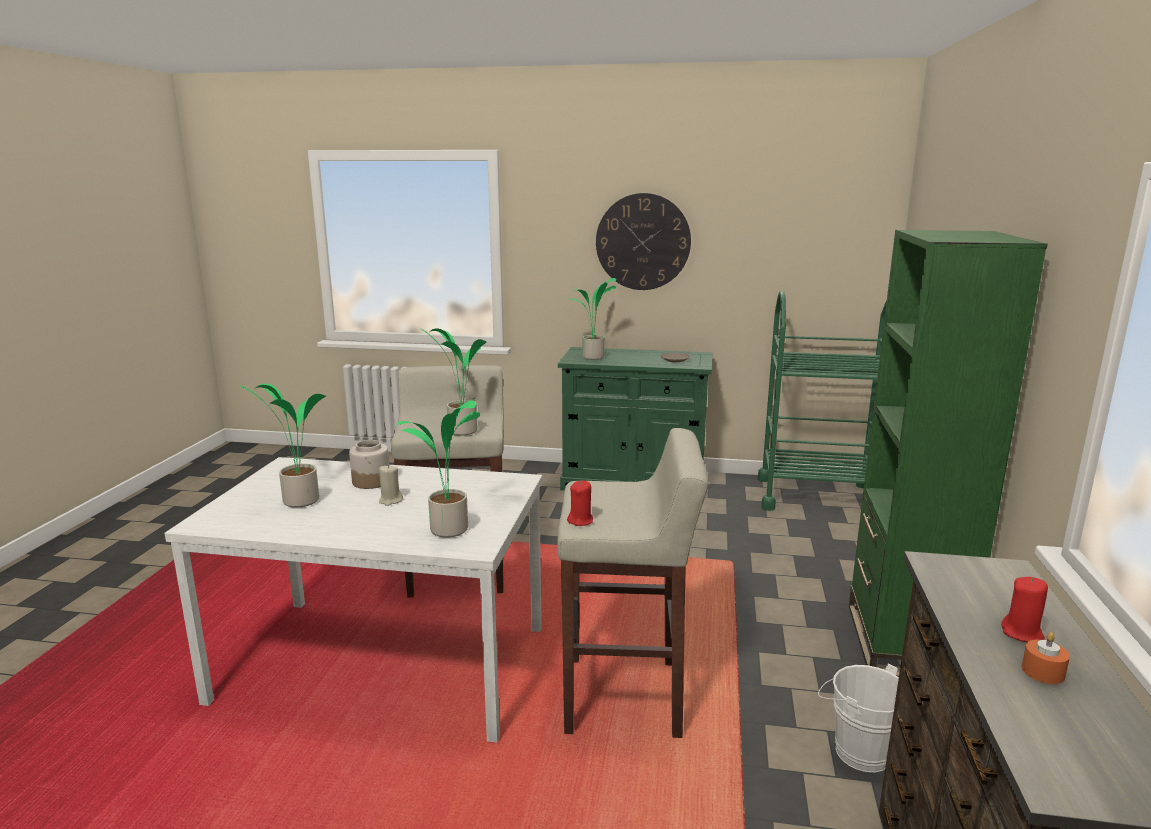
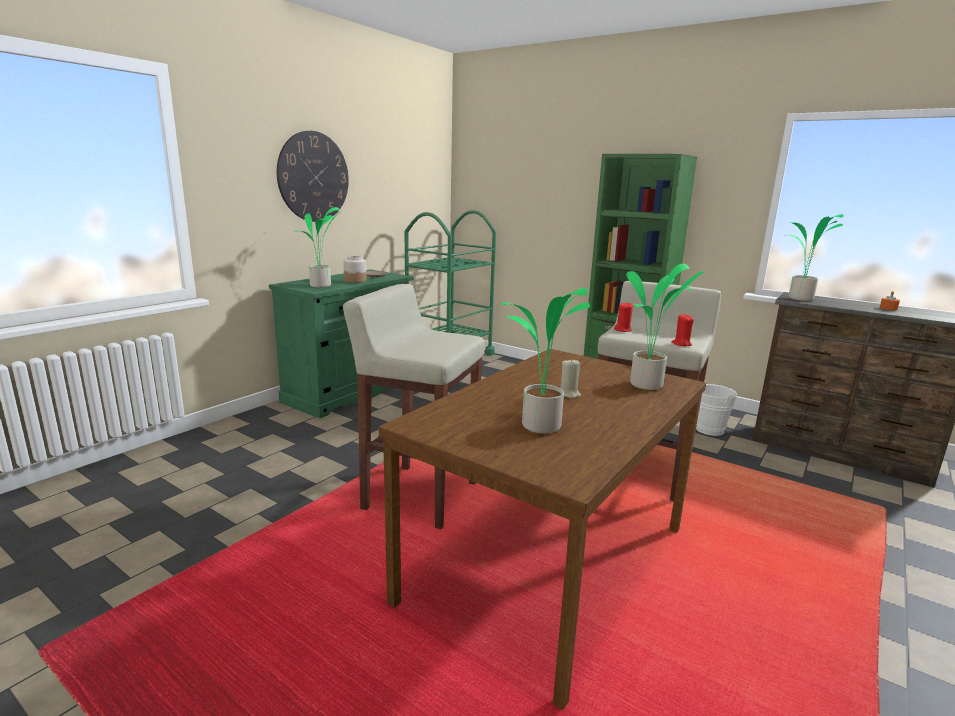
camera: 65 degrees left, 0 degrees up
(371, 481) = (512, 395): jar -> jar (355, 280)
(381, 665) = (549, 565): white dining table -> brown dining table
(460, 431) = (454, 342): potted plant -> potted plant (800, 299)
(1022, 633) = (856, 304): red candle -> red candle (623, 330)

